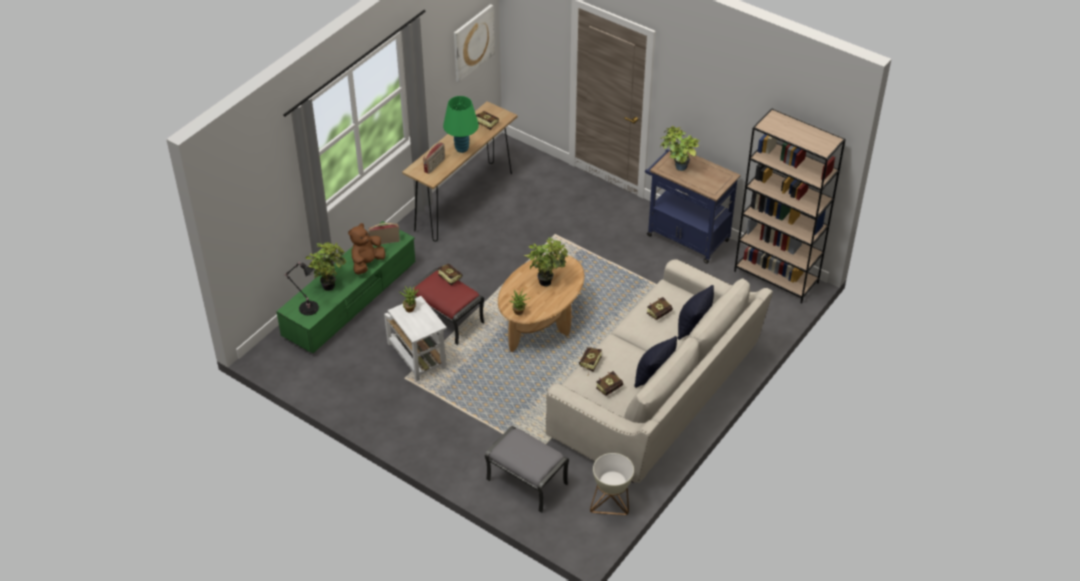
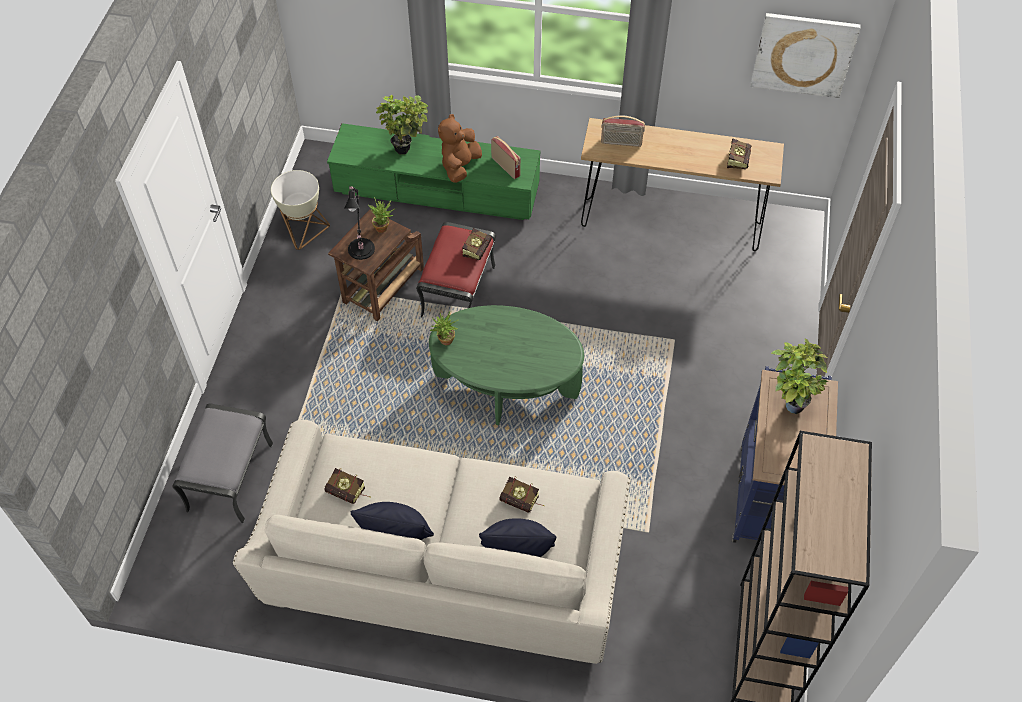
camera: 65 degrees right, 10 degrees up
(307, 307) = (360, 145): black table lamp -> black table lamp (361, 247)
(367, 263) = (460, 166): brown plush toy -> brown plush toy turned 75 degrees counterclockwise
(417, 357) = (382, 287): white side table -> brown side table
(462, 149) = (671, 155): green table lamp -> none
(541, 322) = (506, 387): brown coffee table -> green coffee table
(547, 280) = (520, 348): potted plant -> none
(589, 365) = (380, 452): book -> none
(611, 505) = (227, 586): planter -> planter (304, 232)

